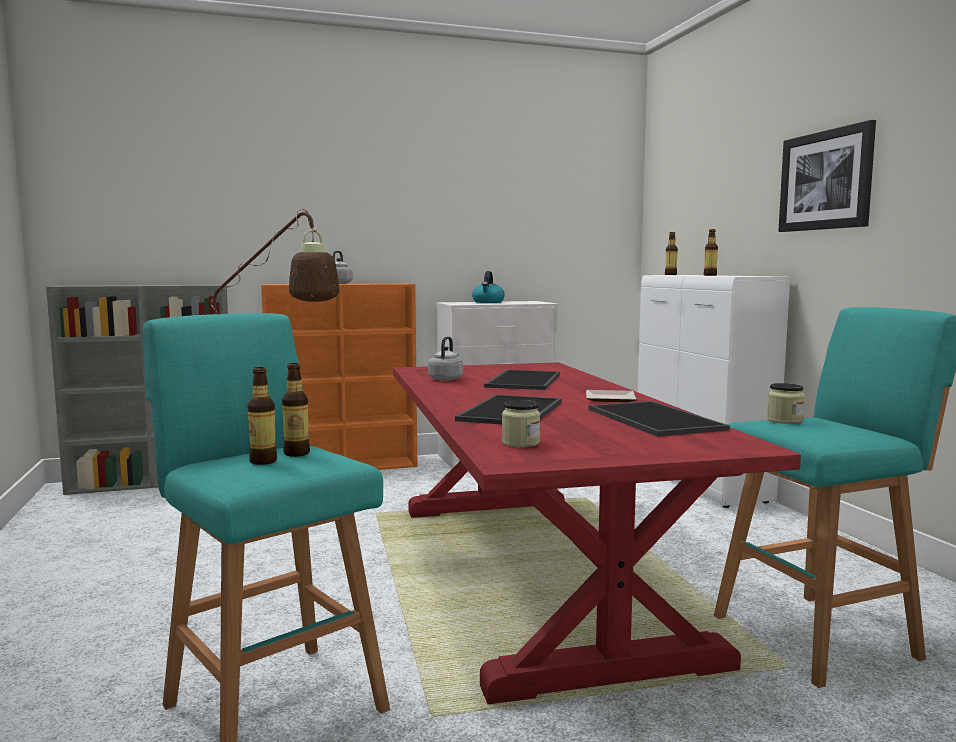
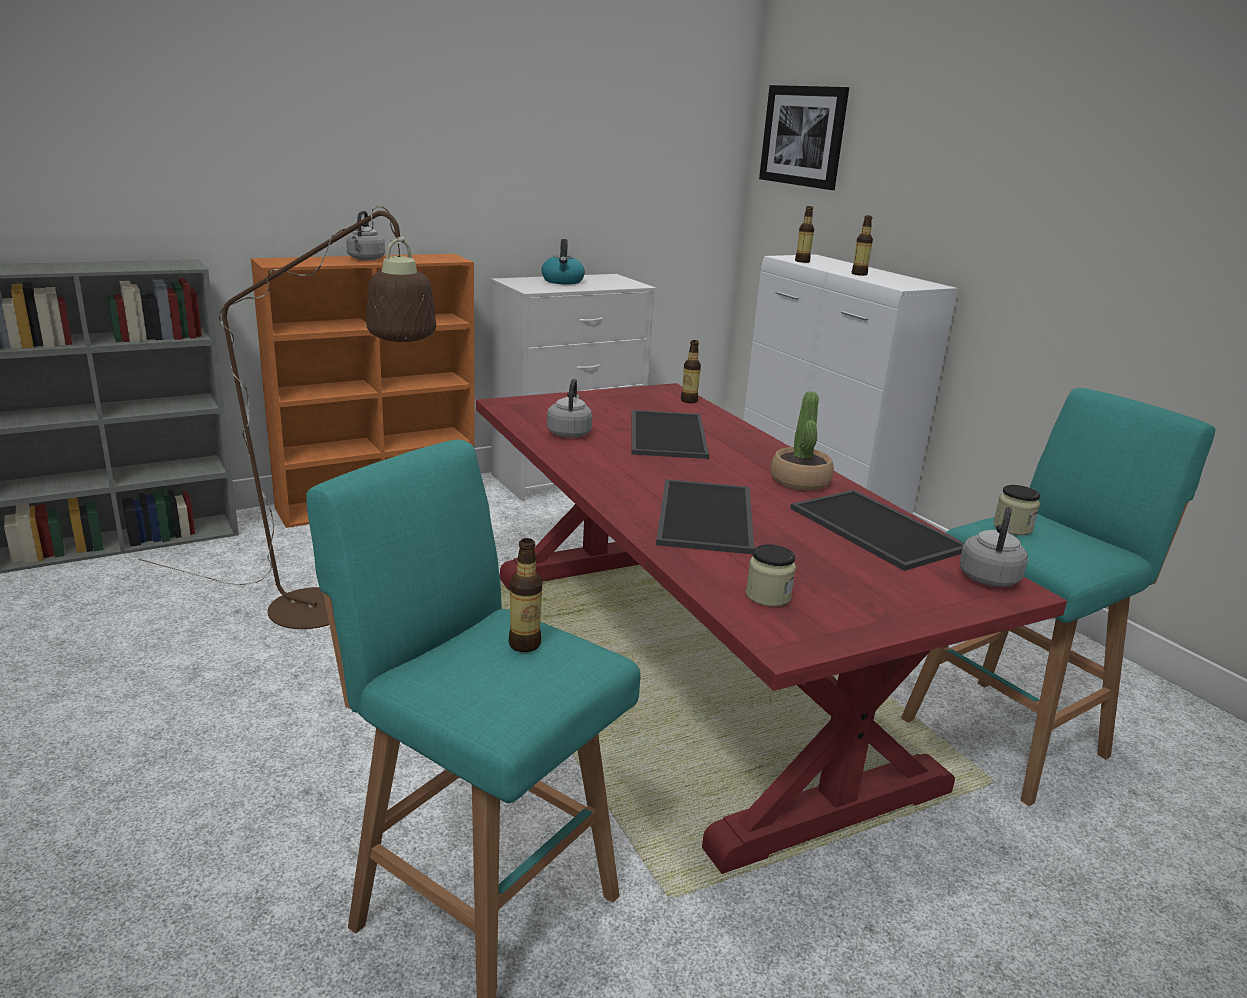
camera: 15 degrees left, 15 degrees up
(263, 461) = (497, 668): bottle -> bottle (689, 401)
(612, 399) = (800, 481): plate -> potted plant
(735, 441) = (989, 577): none -> grey kettle
(825, 180) = (1022, 179): picture -> picture (803, 136)

